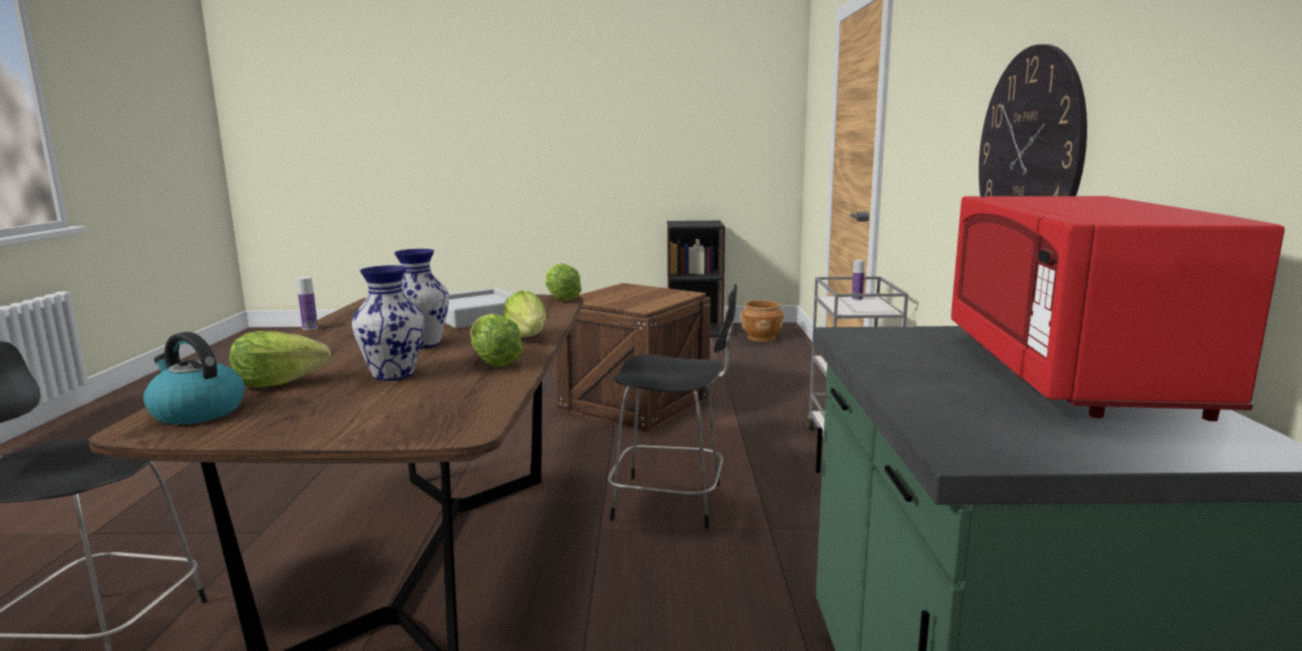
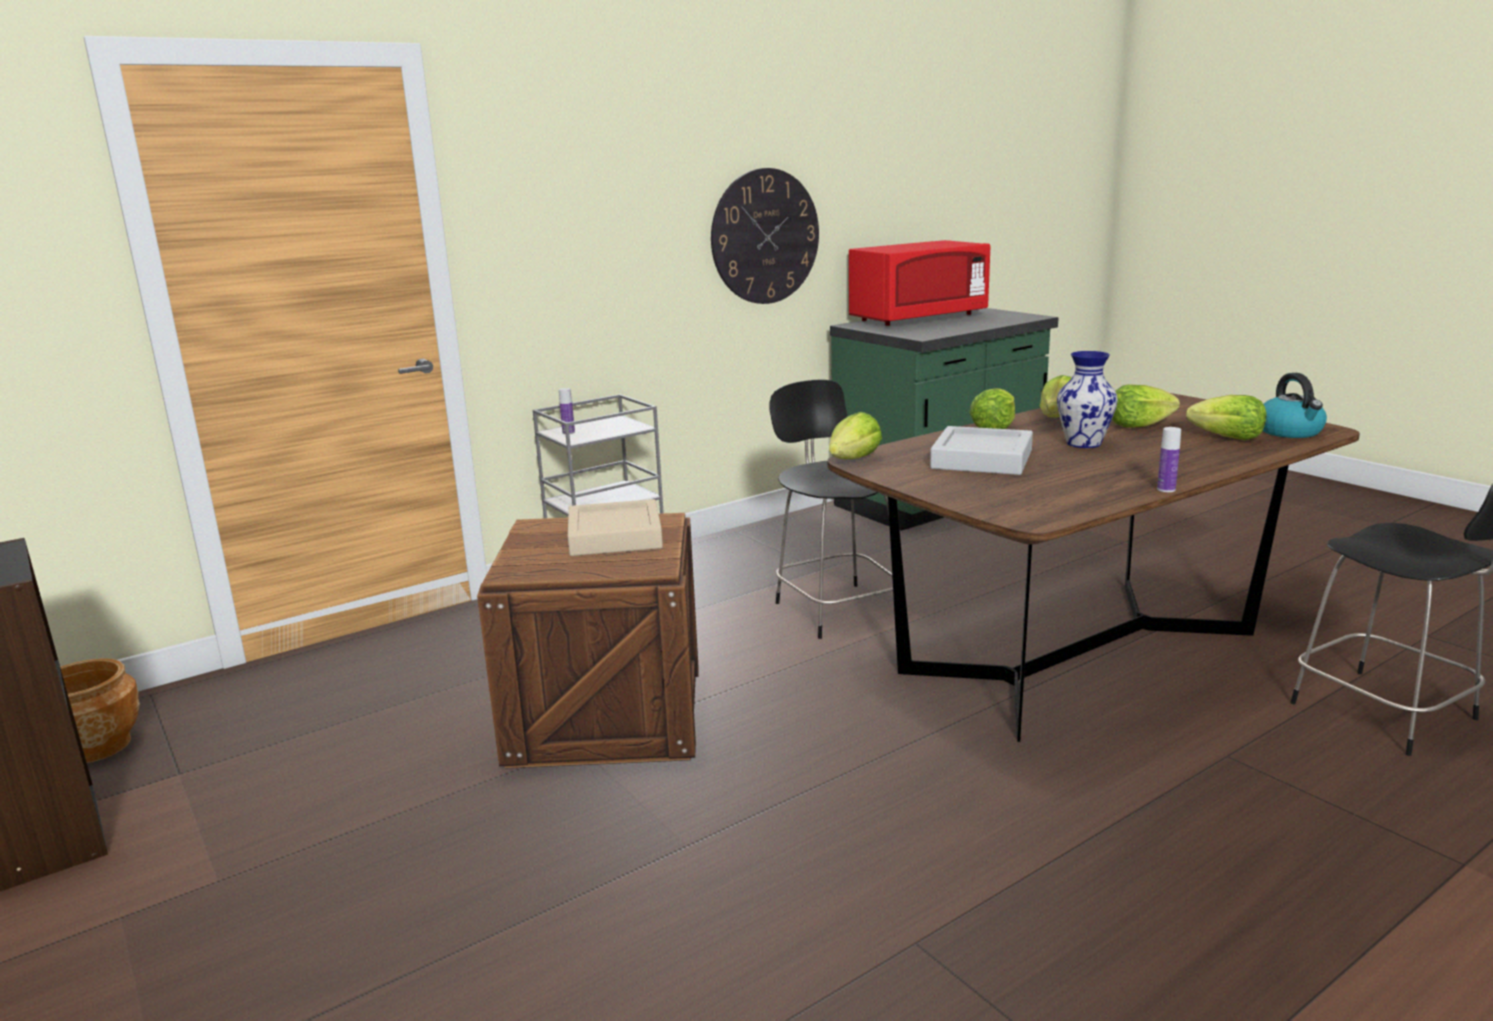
camera: 125 degrees left, 5 degrees up
(395, 374) = (1138, 426): vase -> lettuce
(635, 299) = (615, 537): none -> beige tray

